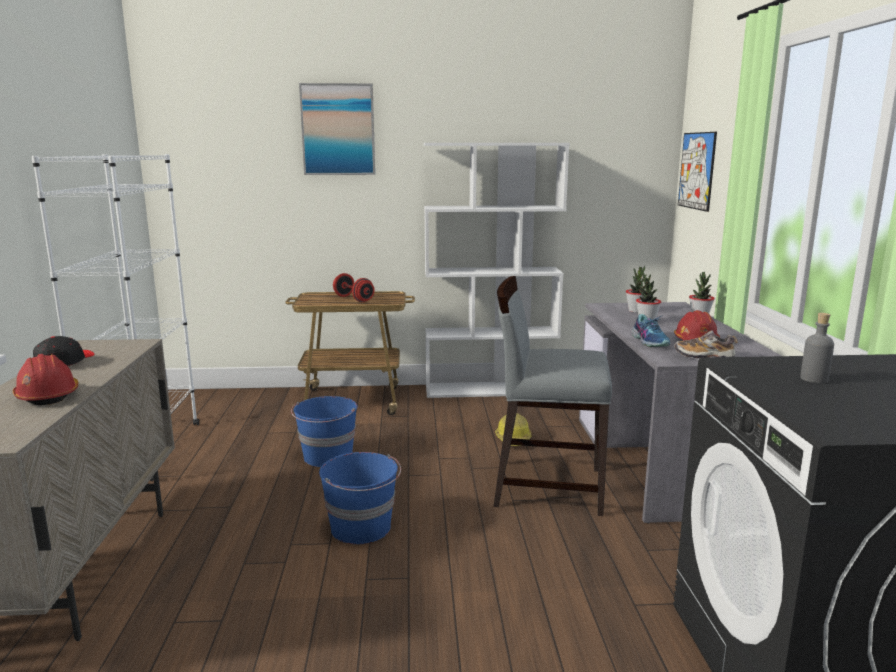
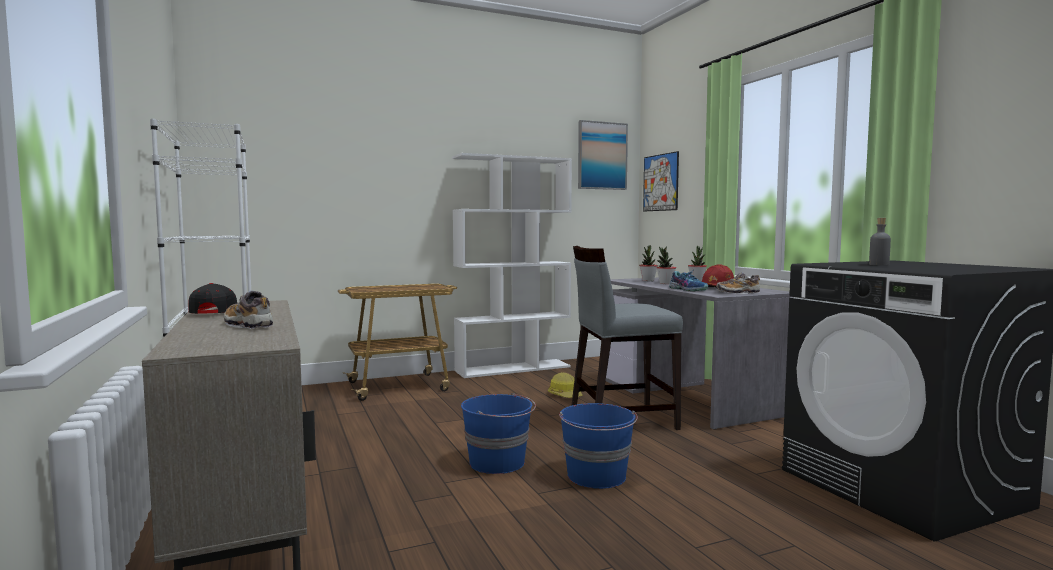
camera: 20 degrees left, 10 degrees down
(47, 395) = (248, 325): red hard hat -> shoe
(327, 457) = (415, 423): blue bucket -> blue bucket (597, 476)
(338, 130) = (378, 142): picture -> picture (602, 156)
(353, 299) = (403, 287): red dumbbell -> none

